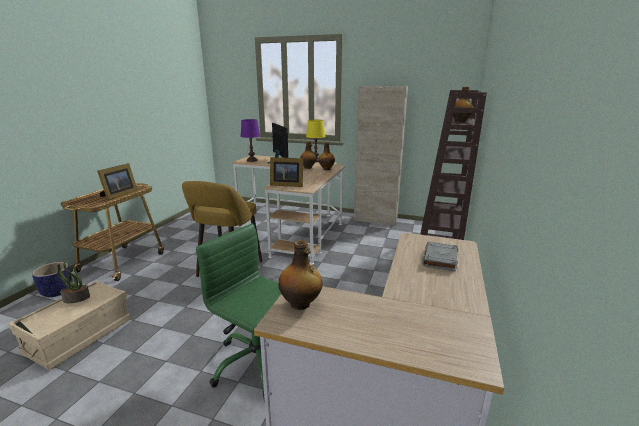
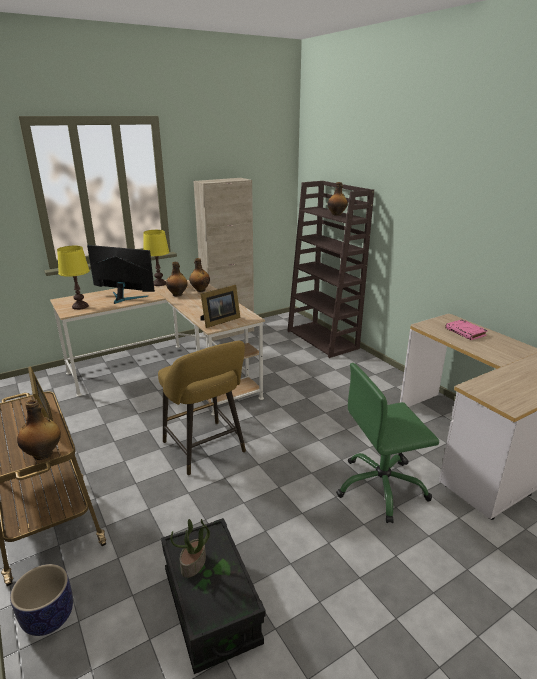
camera: 50 degrees left, 5 degrees up
(79, 336) = (211, 606): beige storage box -> black storage box
(251, 160) = (80, 306): purple table lamp -> yellow table lamp
(300, 304) = (493, 393): bottle -> bottle (44, 454)
(440, 259) = (466, 332): grey book -> pink book

